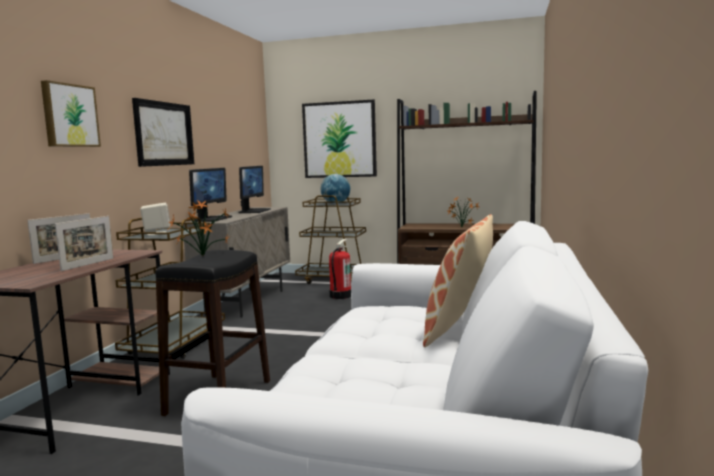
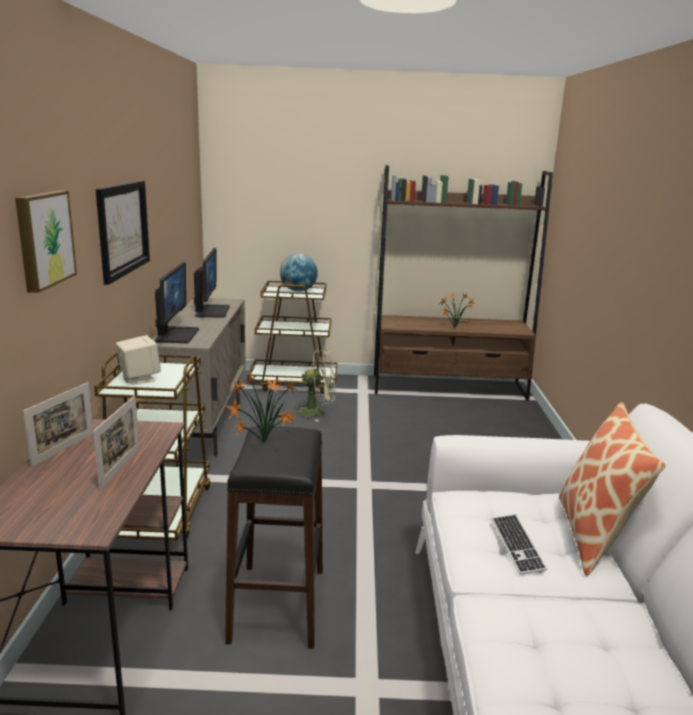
camera: 15 degrees left, 10 degrees up
(339, 139) = (301, 207): picture -> none
(340, 295) = (317, 412): fire extinguisher -> green fan
(381, 330) = (517, 545): none -> keyboard

